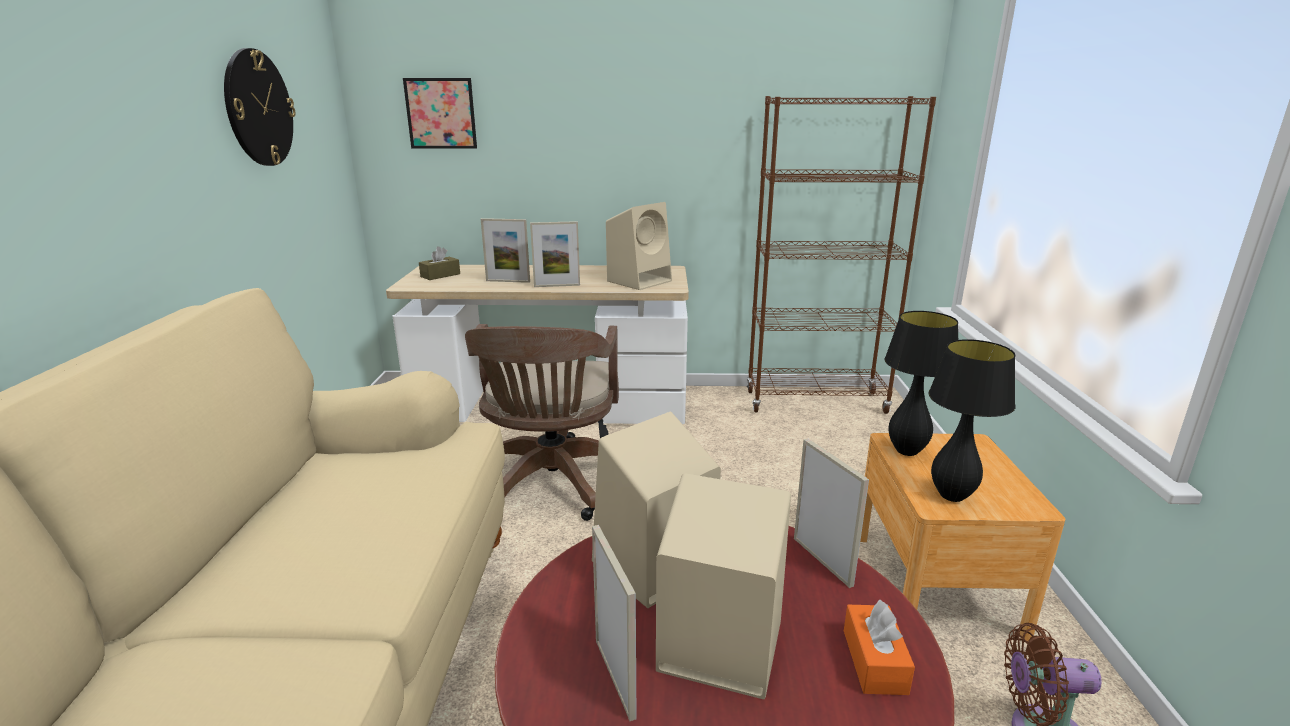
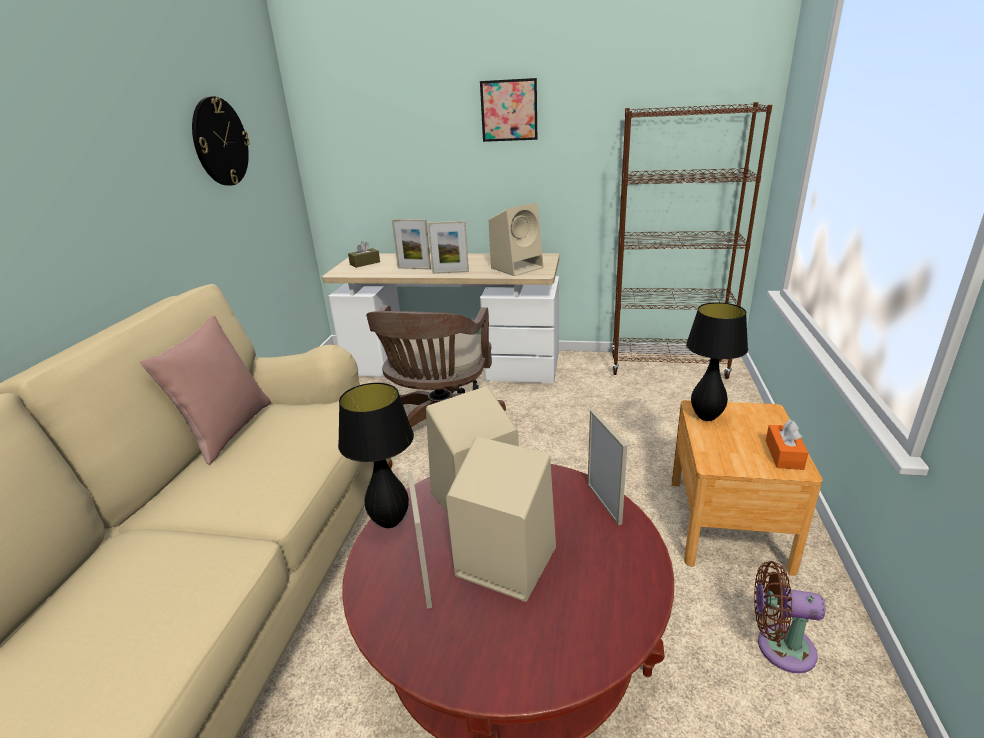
camera: 10 degrees right, 5 degrees up
(282, 491) = (227, 431): none -> pink pillow
(441, 113) = (363, 133): picture -> picture (509, 110)
(874, 661) = (618, 581): orange tissue box -> orange tissue box (784, 455)
(952, 496) = (731, 456): black table lamp -> black table lamp (390, 522)

